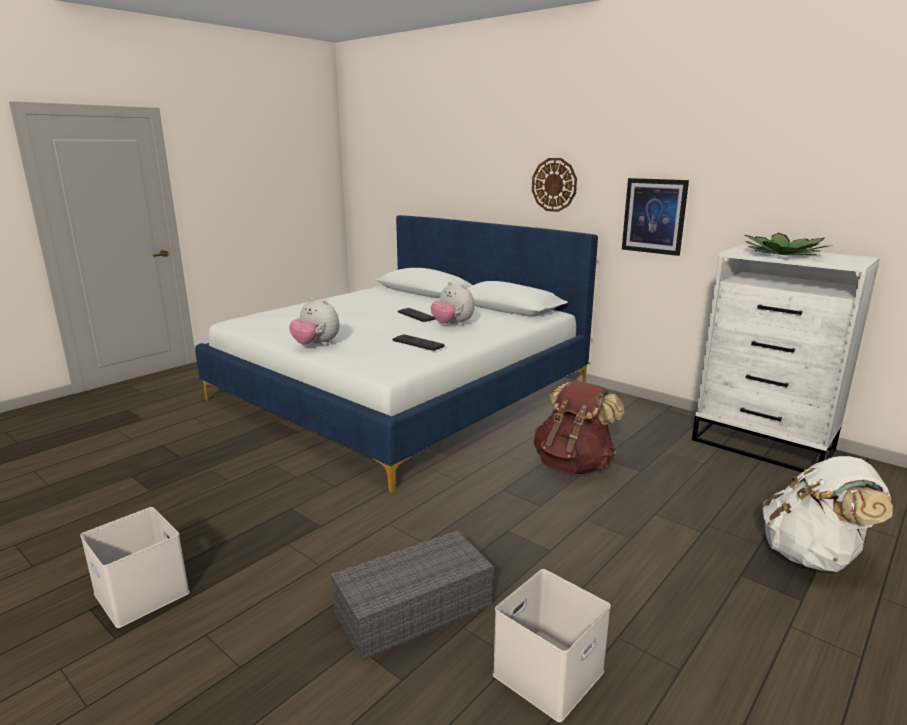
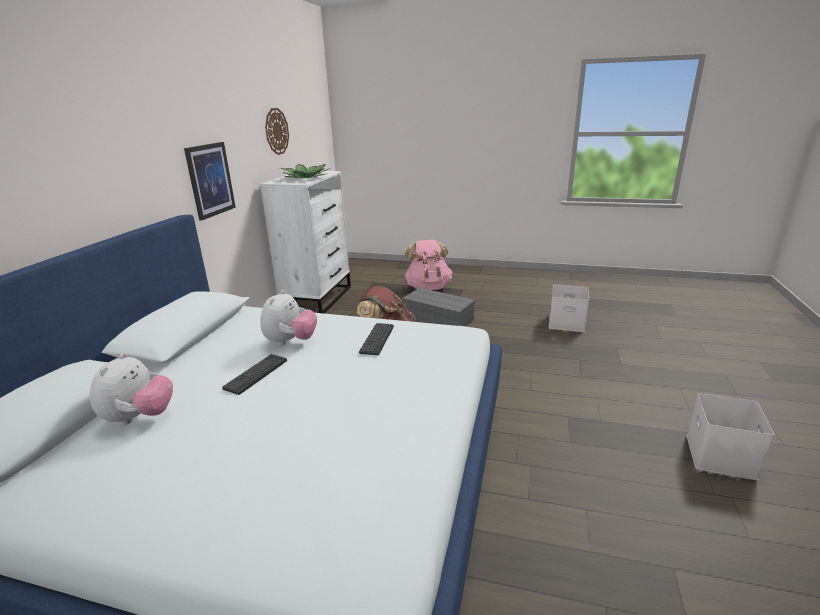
camera: 115 degrees left, 5 degrees up
(316, 345) = (433, 398): plush toy -> plush toy (140, 417)
(415, 607) = (579, 357): grey storage box -> grey storage box (437, 318)
(554, 184) = (114, 173): wall clock -> wall clock (276, 131)
(813, 556) = (428, 287): white backpack -> pink backpack

